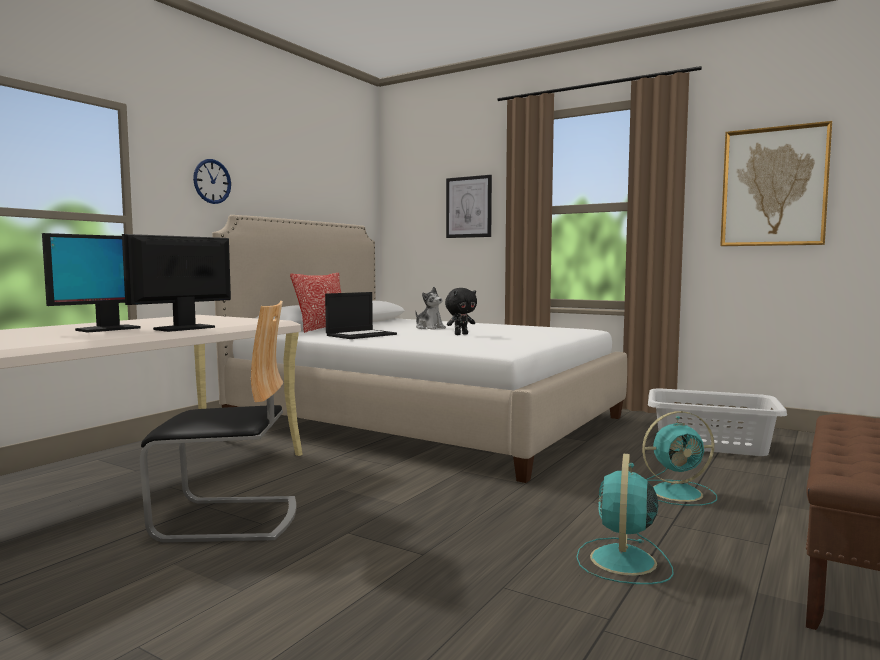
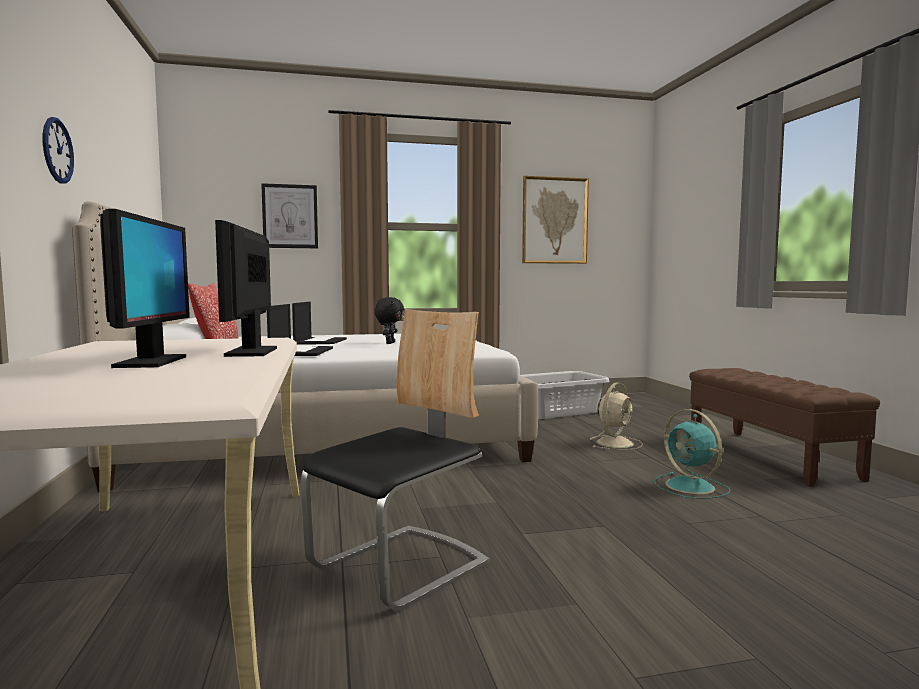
camera: 45 degrees left, 0 degrees up
(429, 328) = (320, 341): plush toy -> laptop
(678, 492) = (615, 443): turquoise fan -> beige fan

